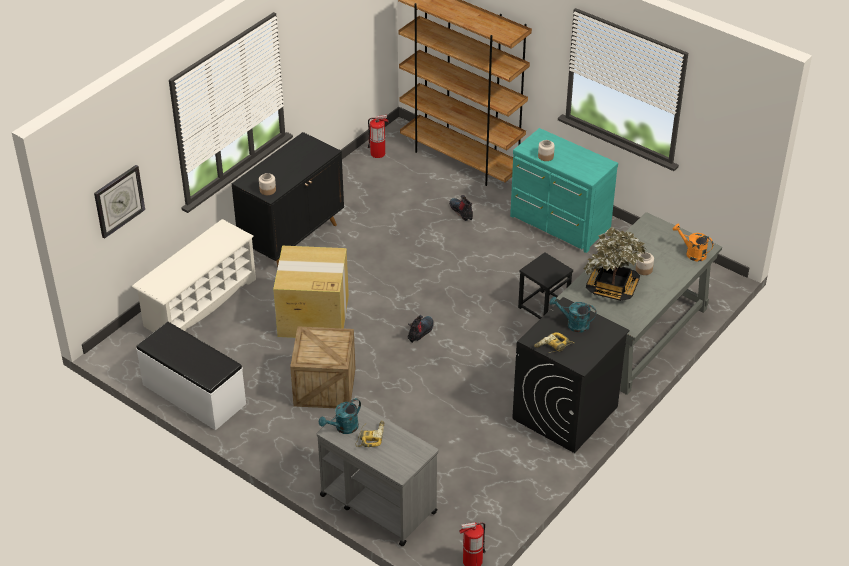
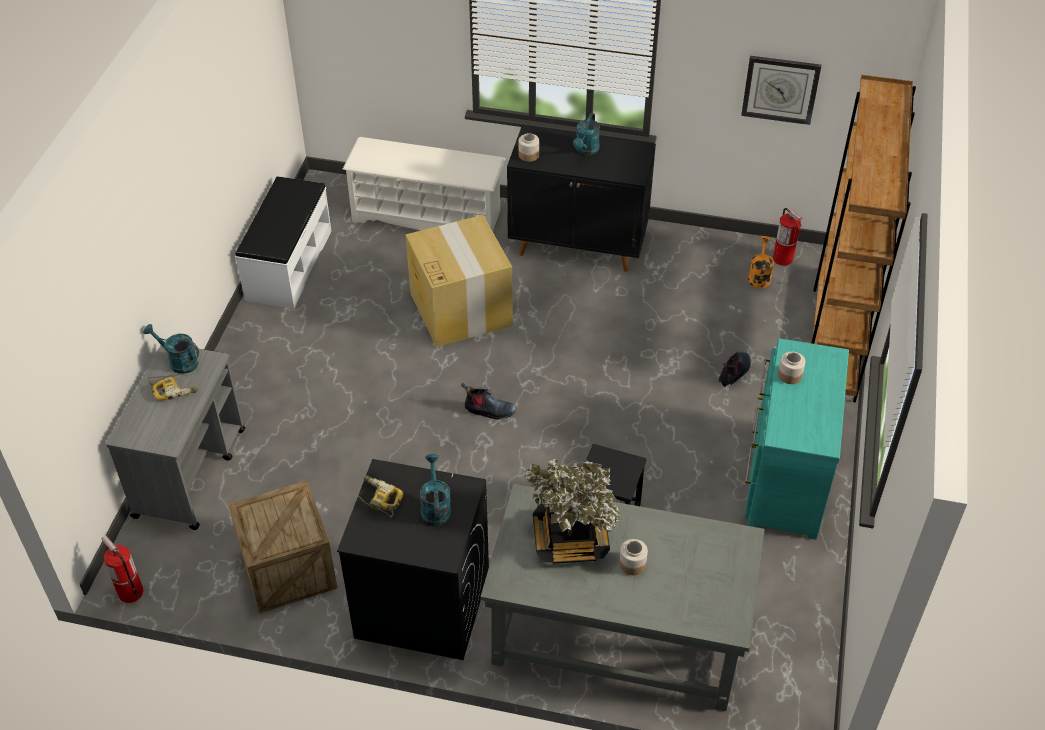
camera: 65 degrees right, 5 degrees up
(119, 201) = (372, 38): wall clock -> wall clock (780, 89)
(284, 163) = (586, 150): none -> turquoise watering can
(324, 387) = (351, 361): crate -> crate (288, 569)
(692, 253) = (707, 613): orange watering can -> orange watering can (759, 276)

